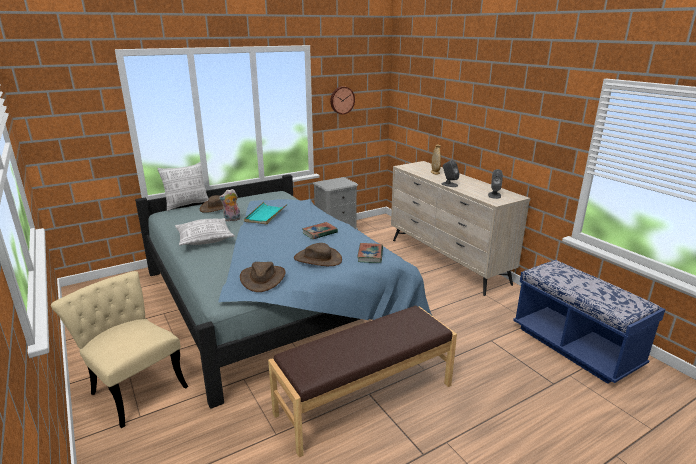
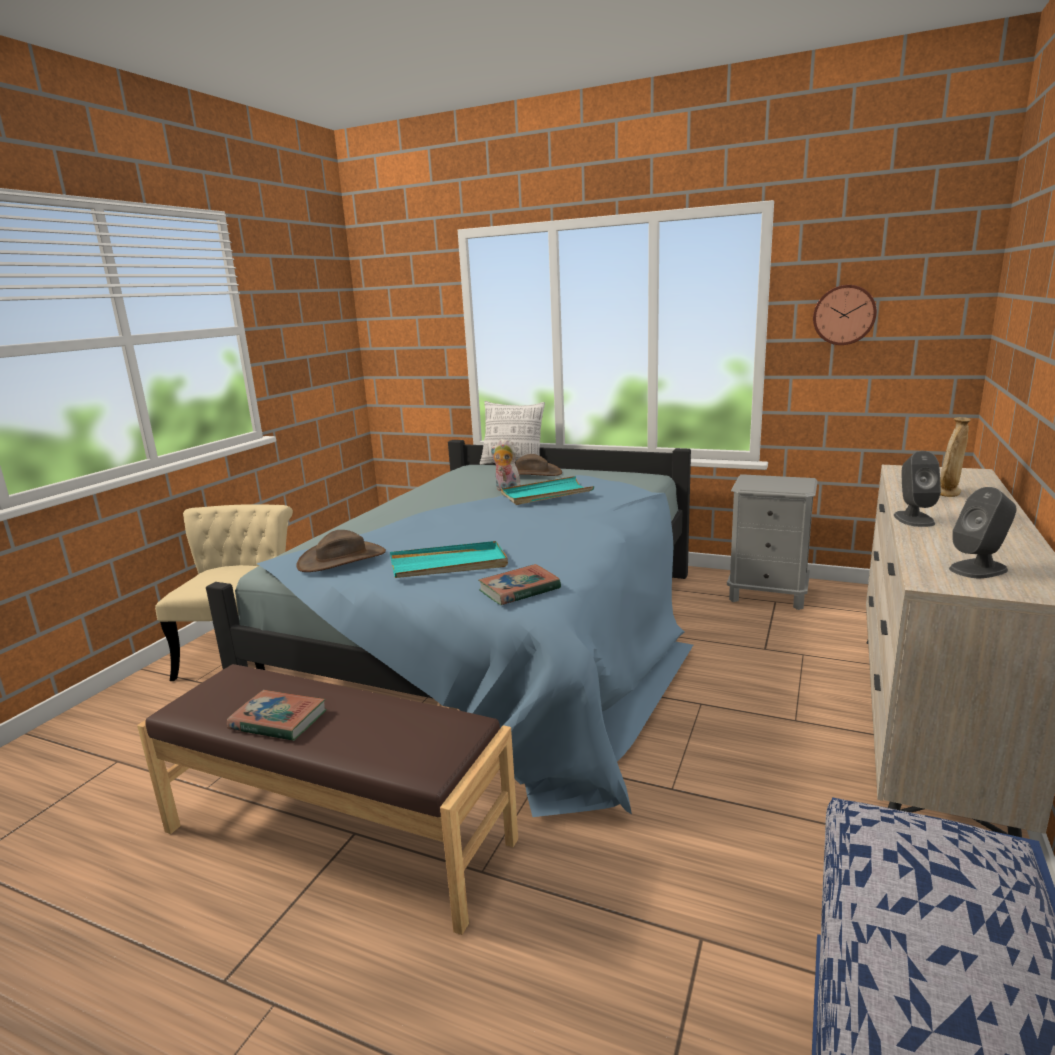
camera: 55 degrees right, 5 degrees down
(205, 239) = (426, 501): pillow -> none
(318, 259) = (449, 564): brown hat -> turquoise tray
(319, 233) = (543, 535): book -> book (278, 720)

